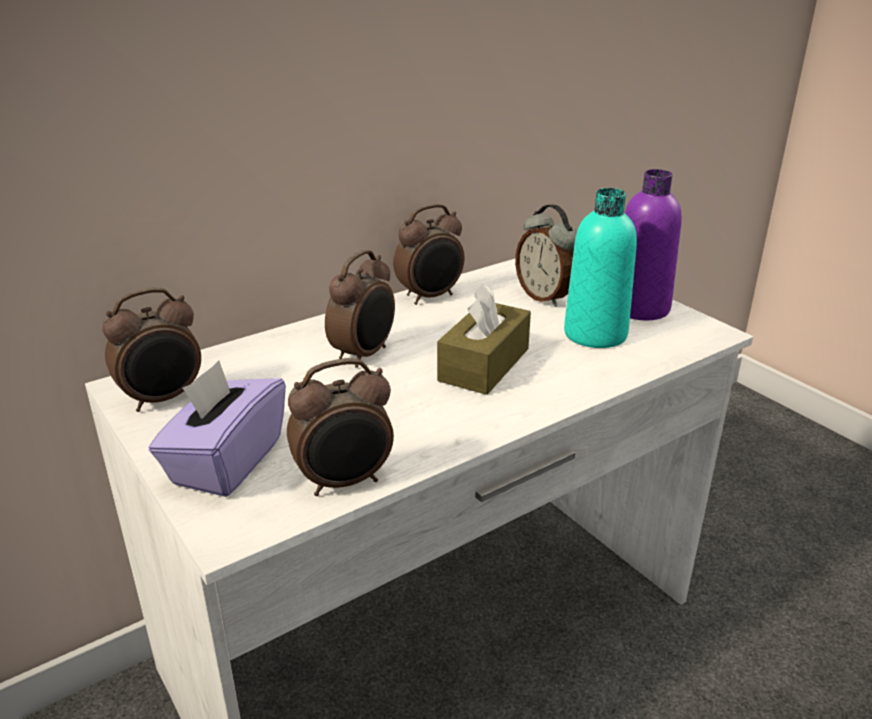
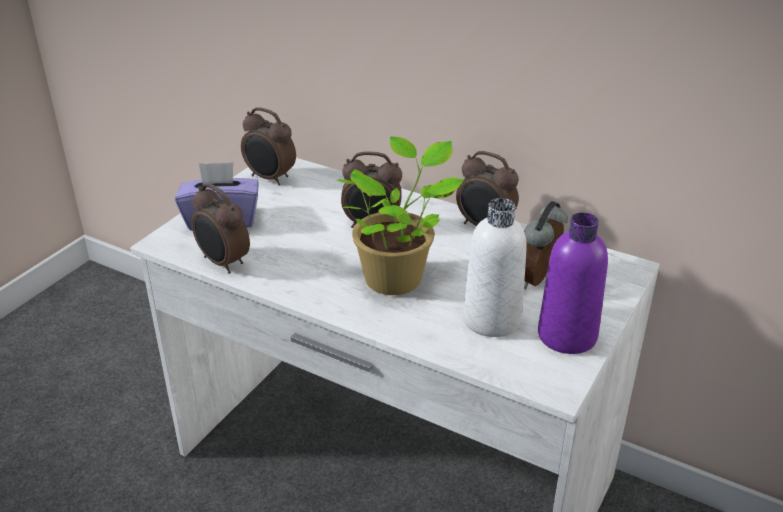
camera: 65 degrees right, 5 degrees up
(484, 364) = (397, 277): brown tissue box -> potted plant
(595, 334) = (492, 319): turquoise bottle -> white bottle

